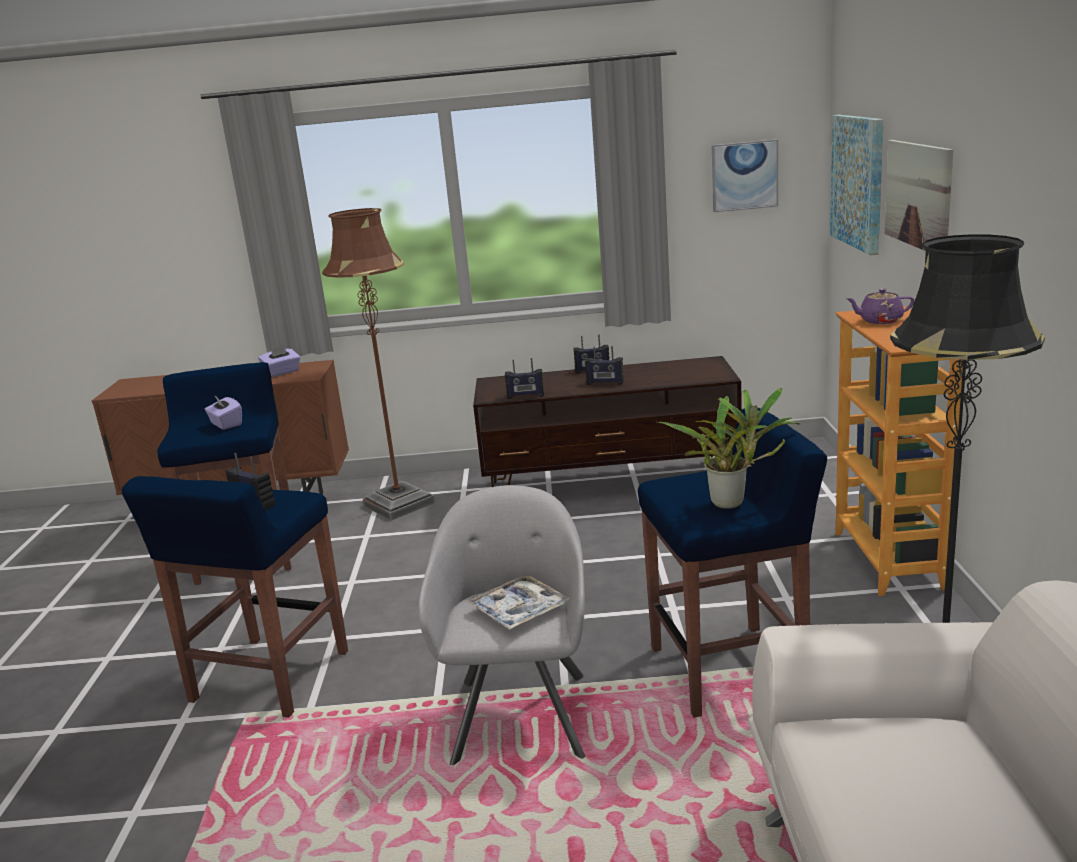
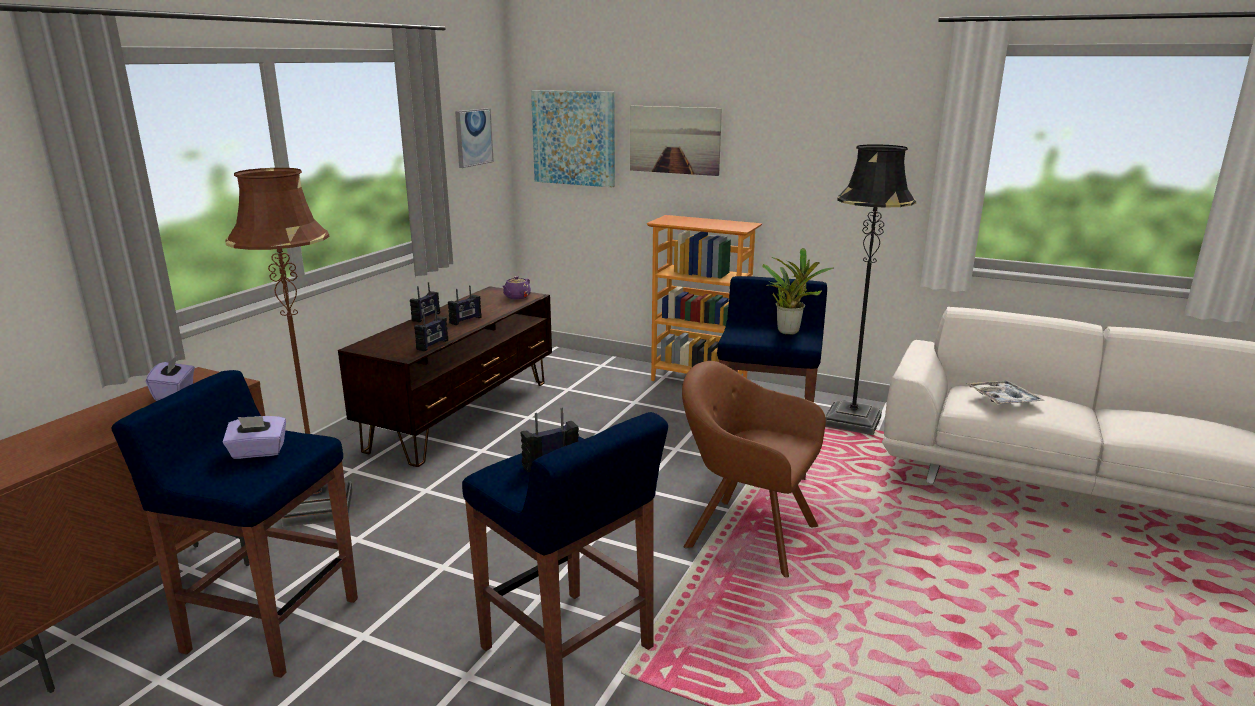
camera: 65 degrees left, 0 degrees up
(519, 610) = (766, 444): tray -> tray (1002, 399)
(520, 712) = (745, 534): grey armchair -> brown armchair
(879, 321) = (685, 222): purple teapot -> purple teapot (516, 297)

